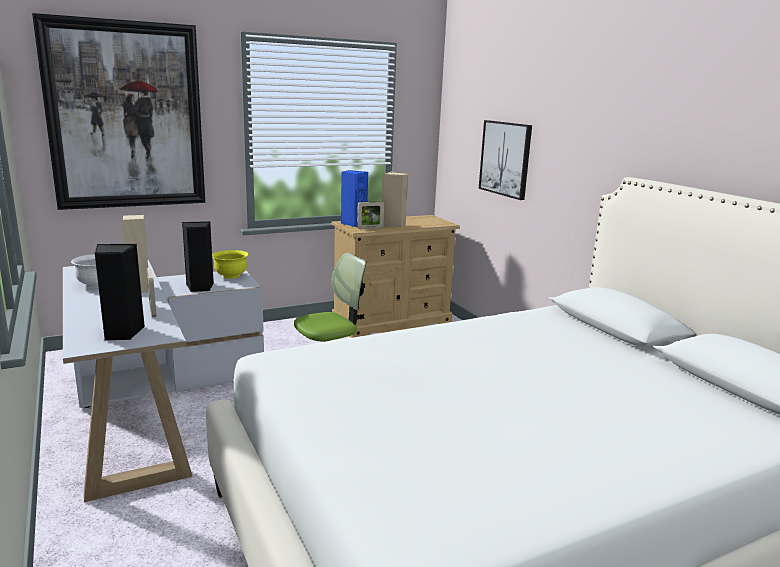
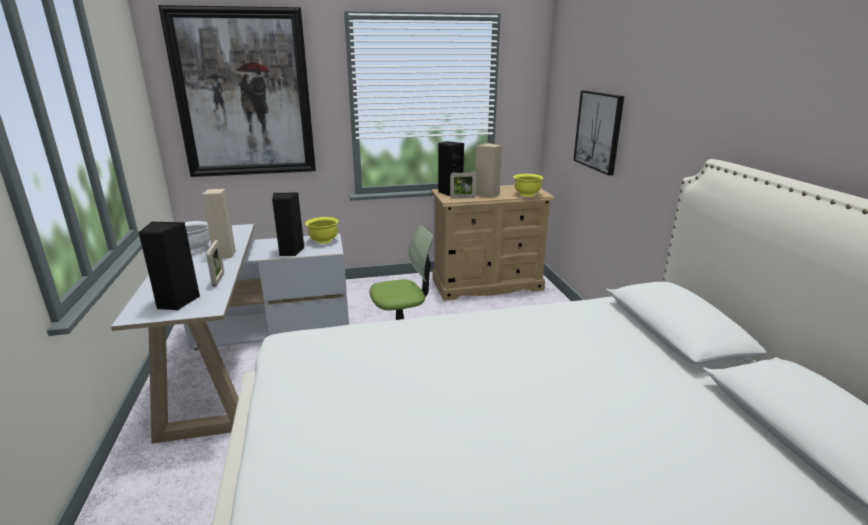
camera: 15 degrees right, 5 degrees up
(353, 223) = (449, 192): blue speaker -> black speaker
(432, 224) = (526, 194): none -> yellow bowl

